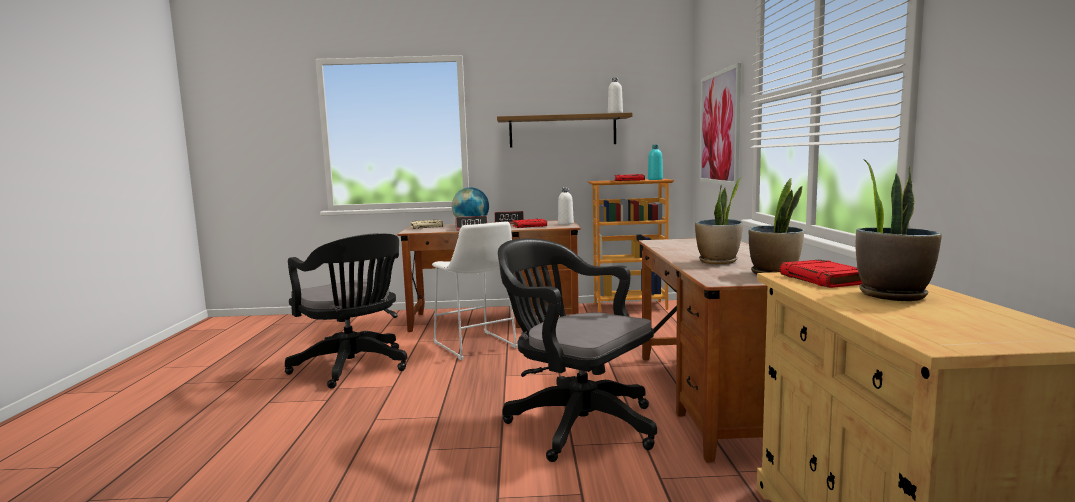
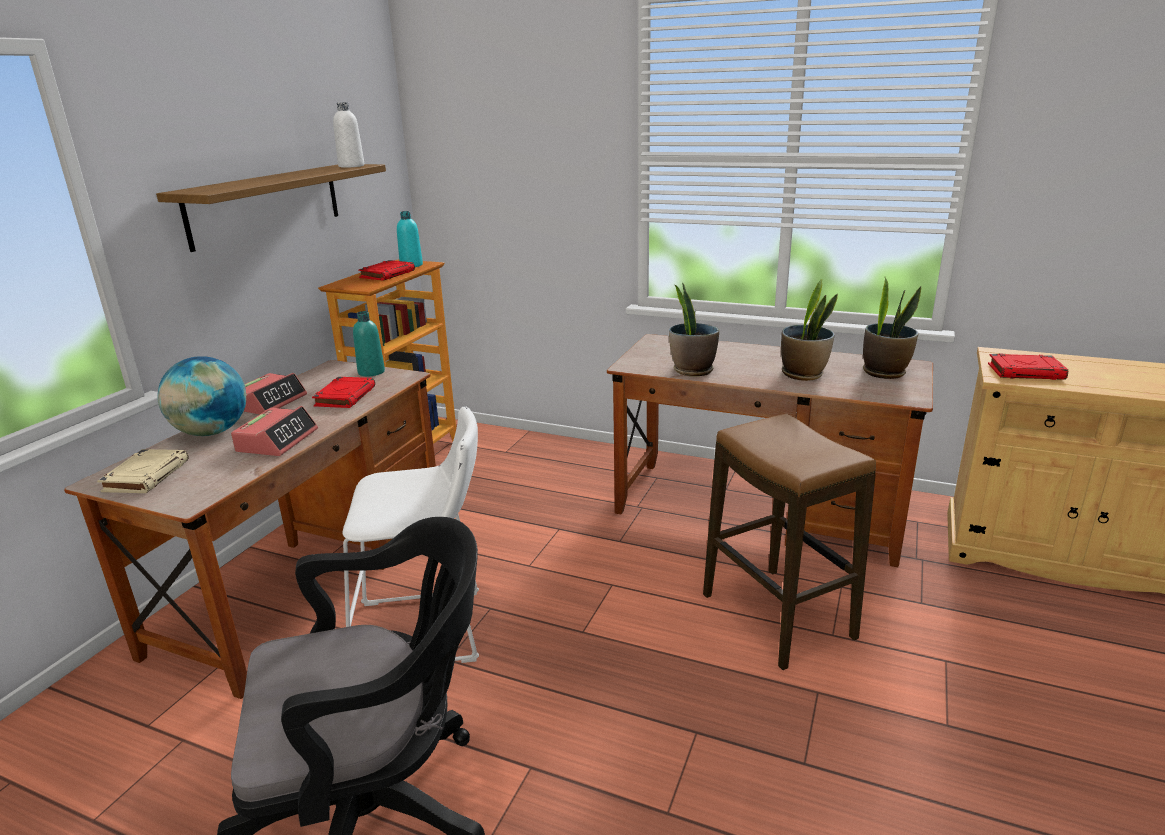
camera: 65 degrees left, 15 degrees up
(565, 223) = (371, 372): white bottle -> turquoise bottle
(575, 423) = (776, 616): black office chair -> stool
(719, 128) = (518, 185): picture -> none
(892, 295) = (1093, 372): potted plant -> potted plant (692, 370)

